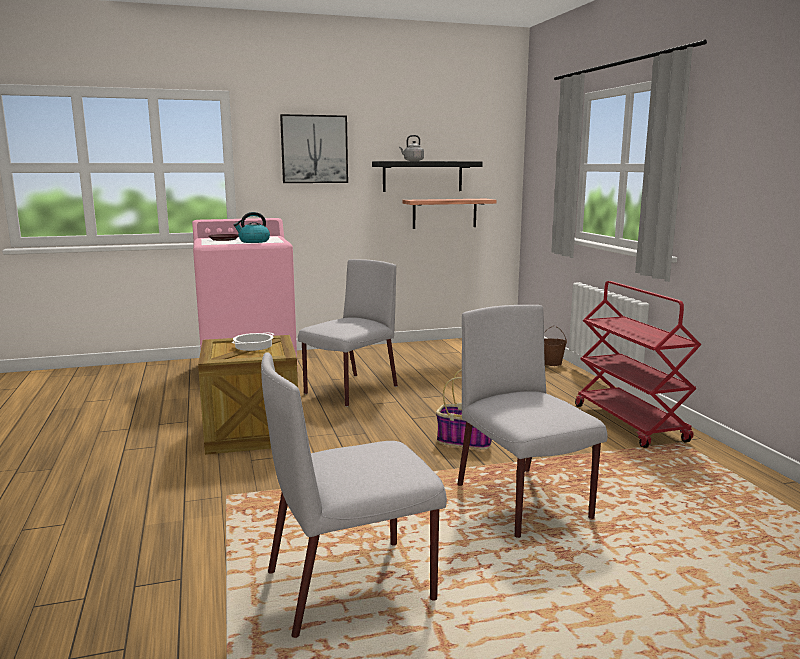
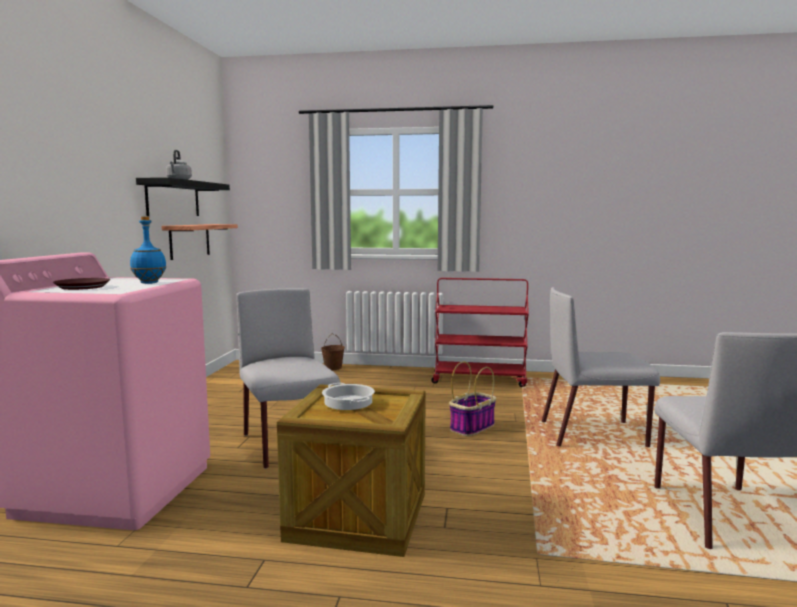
camera: 65 degrees left, 5 degrees down
(253, 241) = (150, 283): kettle -> blue bottle
(314, 149) = (84, 155): picture -> none

